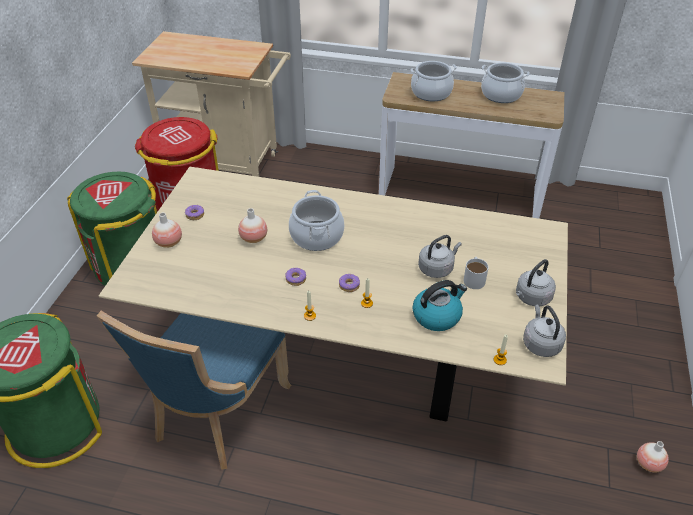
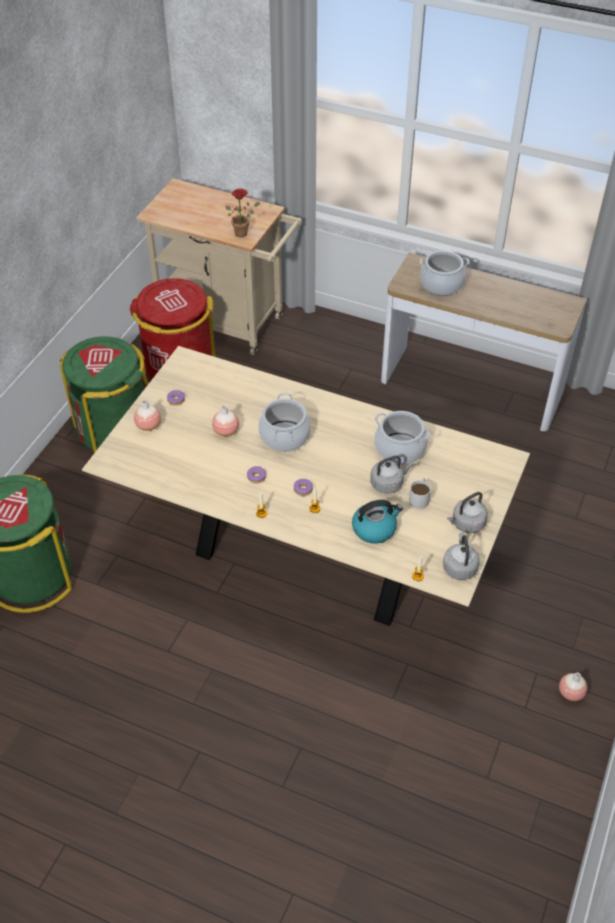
camera: 10 degrees right, 5 degrees up
(217, 414) = (176, 587): blue chair -> none
(238, 65) = (243, 232): none -> potted plant
(501, 95) = (516, 295): cooking pot -> cooking pot (400, 449)

